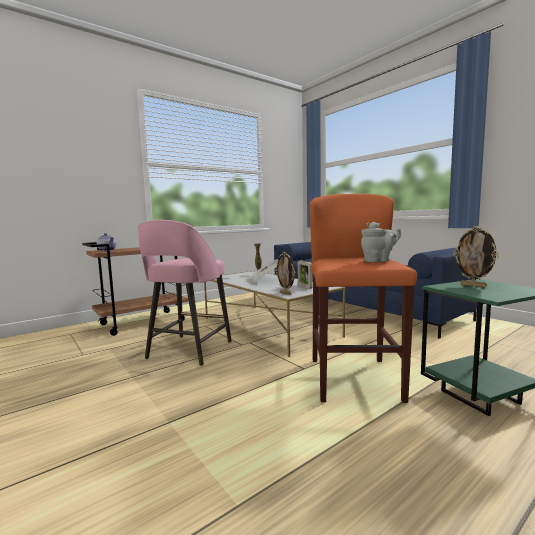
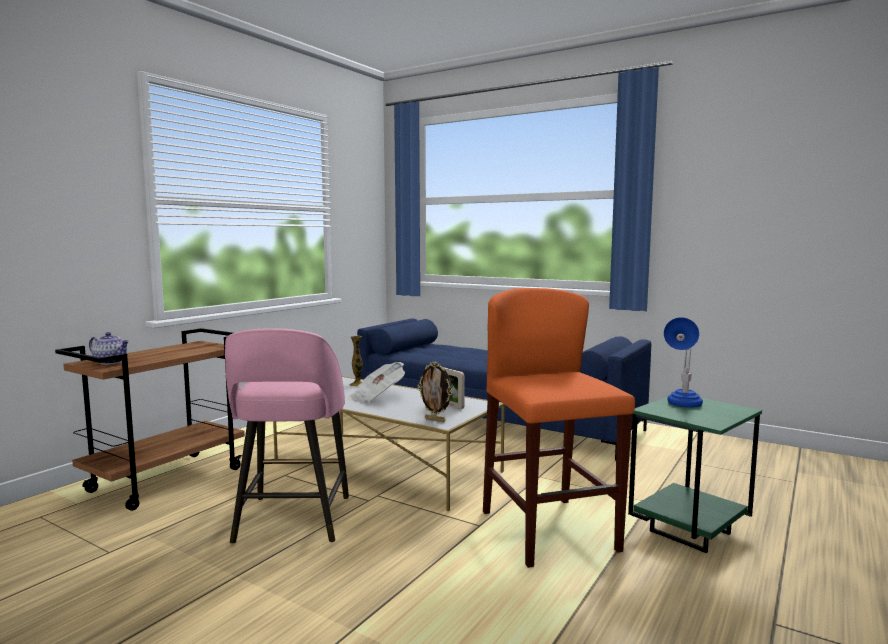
camera: 20 degrees left, 0 degrees up
(378, 261) = (587, 383): grey teapot -> none
(473, 285) = (682, 406): picture frame -> blue table lamp

